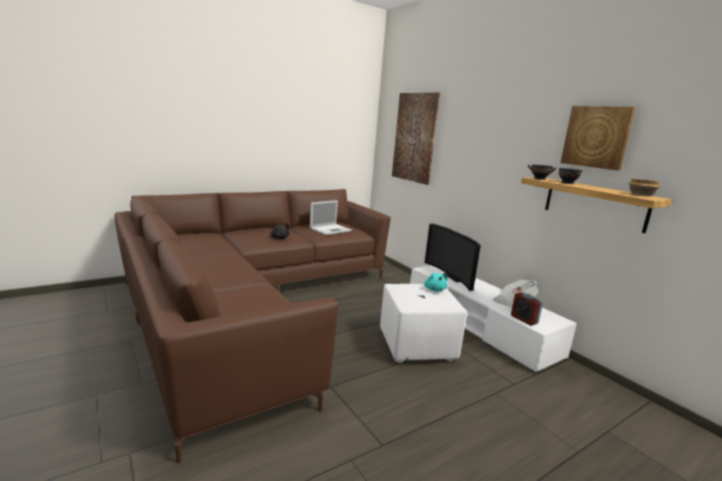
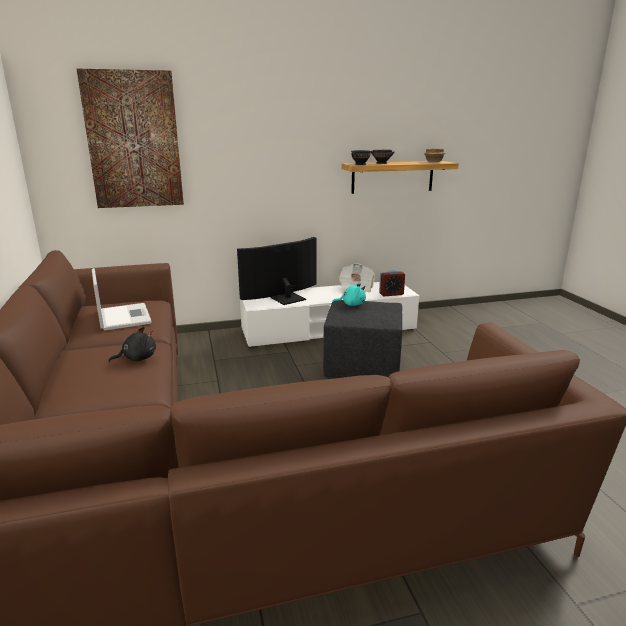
camera: 70 degrees left, 5 degrees up
(417, 346) = (361, 368): white ottoman -> black ottoman
(454, 277) = (285, 297): television -> television turned 150 degrees clockwise
(596, 137) = (385, 118): picture -> none

